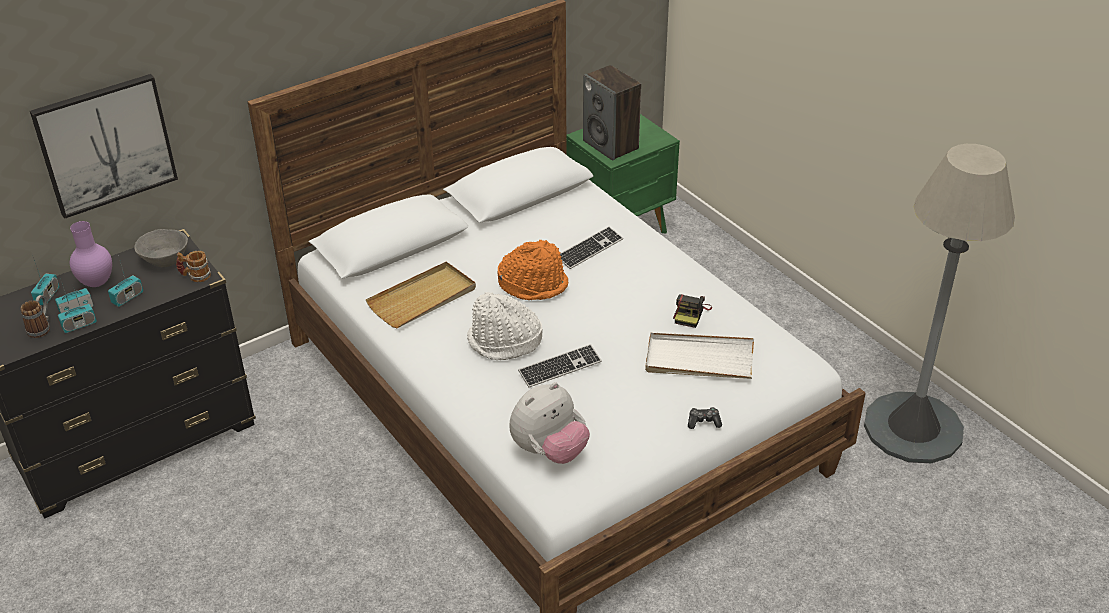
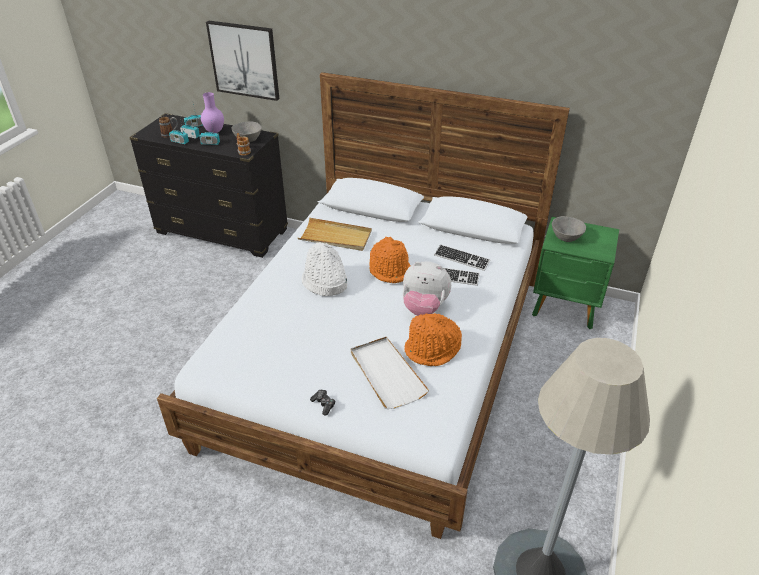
camera: 55 degrees right, 0 degrees up
(549, 451) = (238, 343): plush toy -> plush toy (424, 308)
(560, 367) = (319, 314): keyboard -> keyboard (461, 258)
(611, 145) = (566, 237): speaker -> grey bowl
(691, 314) = (433, 349): camera -> orange hat

